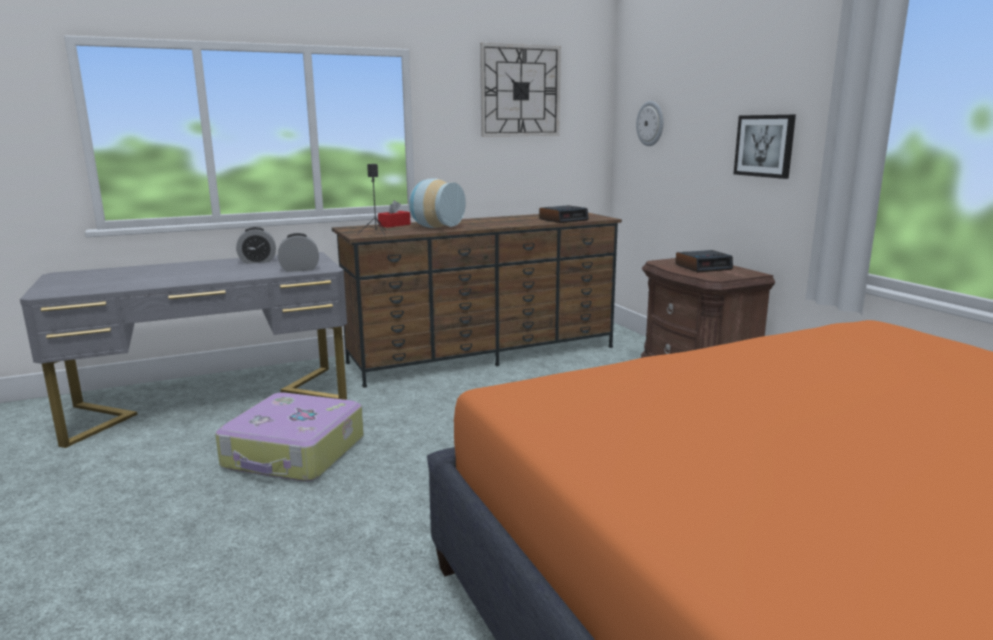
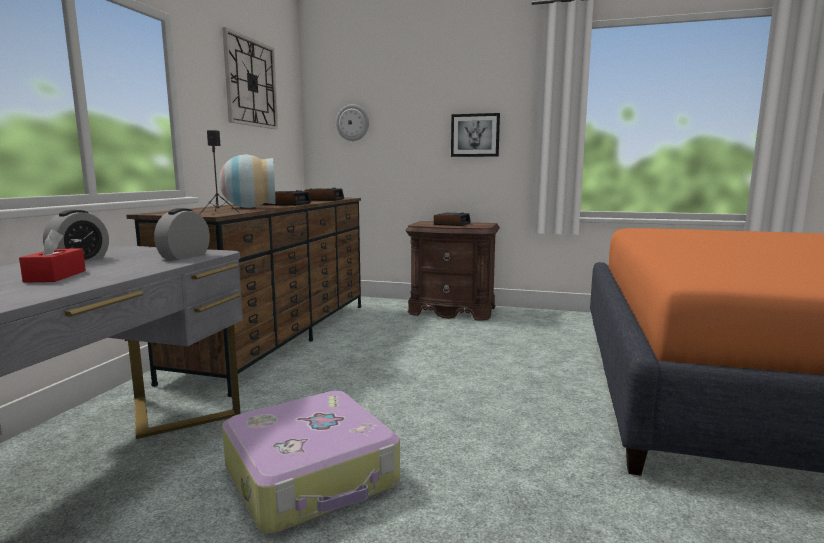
camera: 50 degrees left, 5 degrees down
(394, 225) = (195, 209): red tissue box -> red tissue box (56, 276)
(487, 225) = (286, 204): none -> alarm clock

